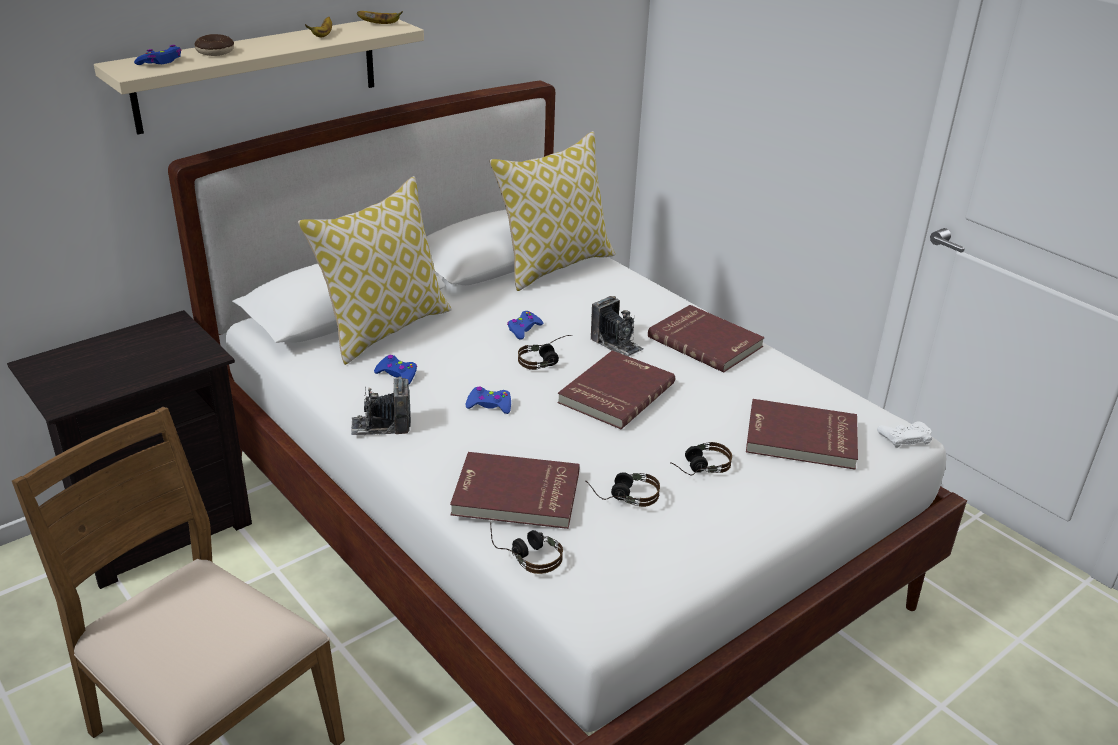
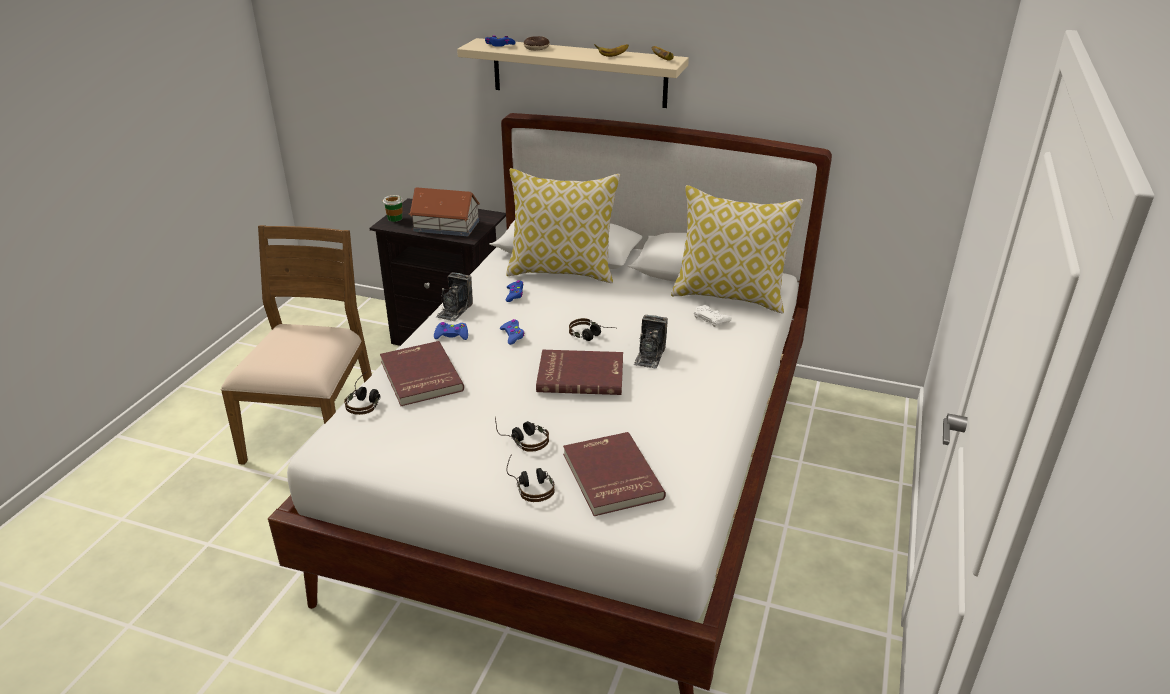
camera: 60 degrees right, 0 degrees up
(56, 391) = (395, 218): none -> cup
(150, 360) = (447, 226): none -> toy house
(381, 425) = (454, 310): camera -> camera turned 120 degrees counterclockwise
(524, 329) = (623, 315): blue game controller -> blue game controller (451, 335)
(622, 495) = (454, 415): headphones -> headphones (530, 484)
(706, 341) = (705, 392): red book -> none
(904, 437) = (675, 535): white game controller -> white game controller (711, 319)

